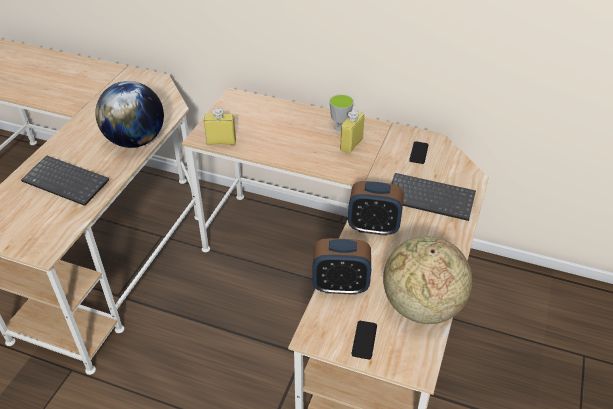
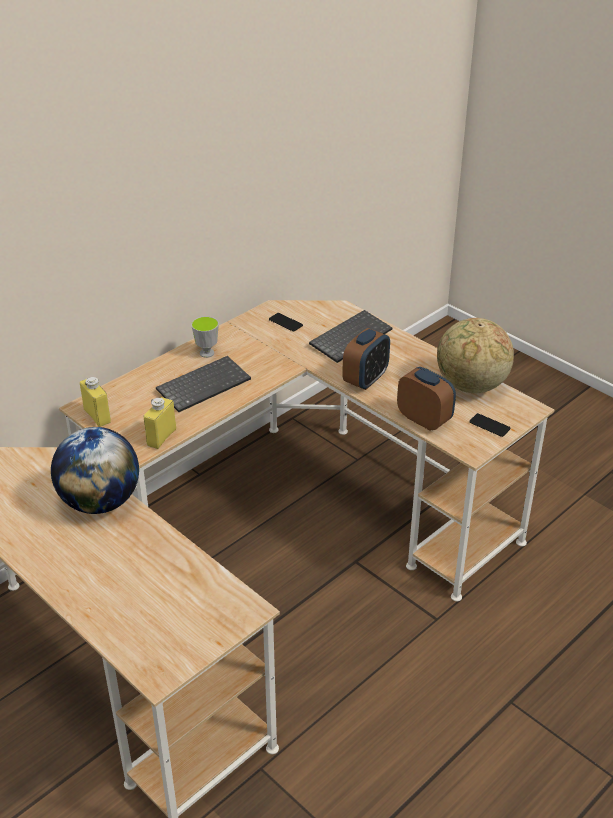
camera: 65 degrees left, 5 degrees down
(67, 181) = (133, 573): keyboard -> keyboard (204, 384)
(340, 286) = (424, 419): alarm clock -> alarm clock turned 75 degrees counterclockwise
(351, 144) = (240, 355): yellow bottle -> yellow bottle (97, 416)

